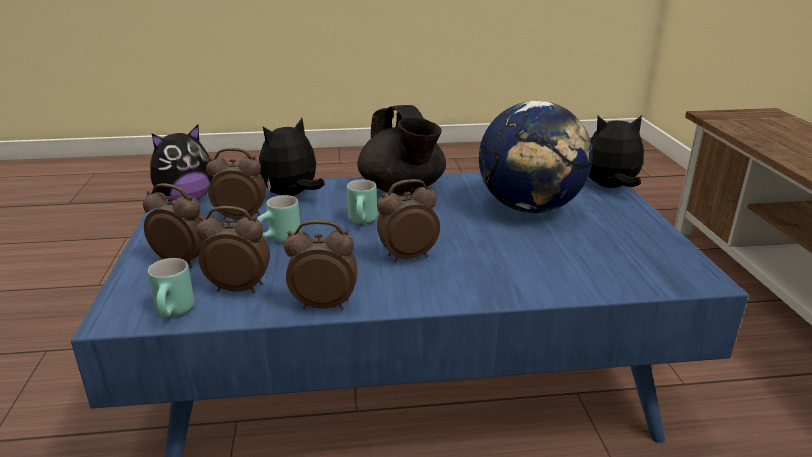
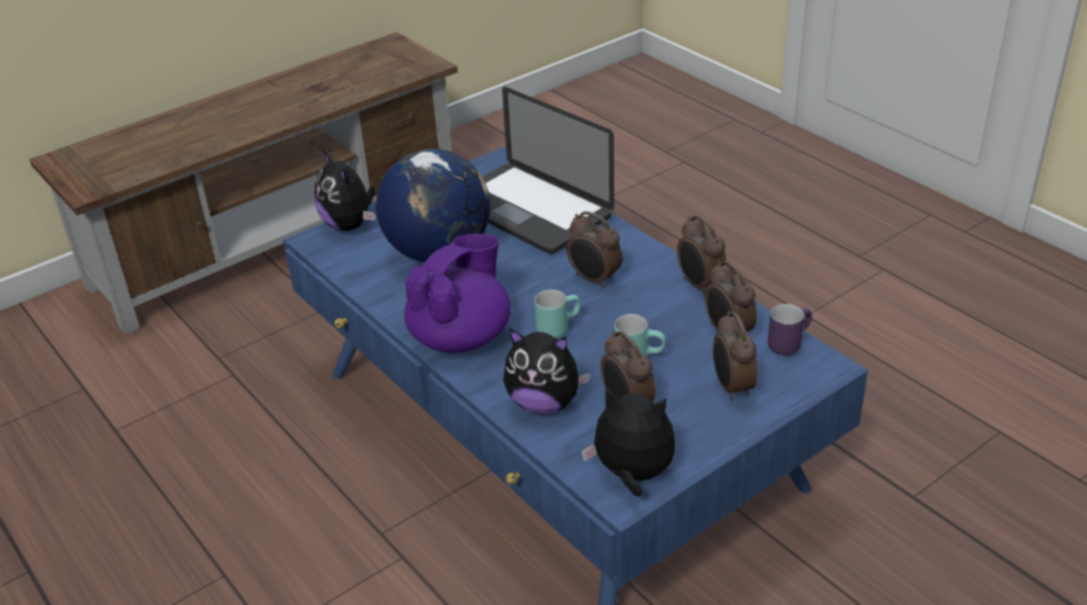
camera: 120 degrees left, 10 degrees up
(176, 313) = (787, 342): turquoise mug -> purple mug
(402, 190) = (461, 336): black teapot -> purple teapot
(569, 264) = (529, 210): none -> laptop

